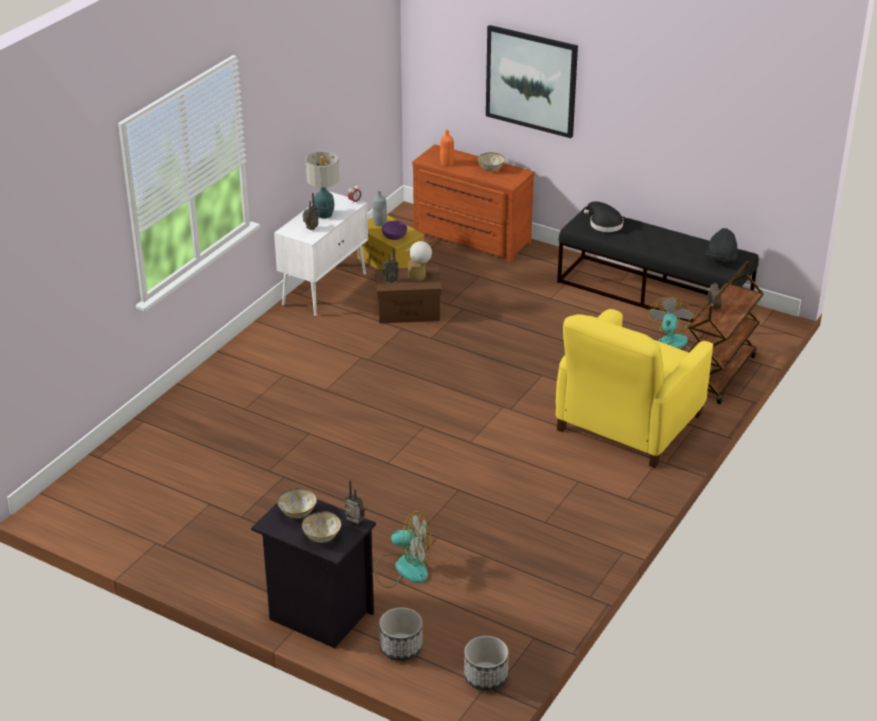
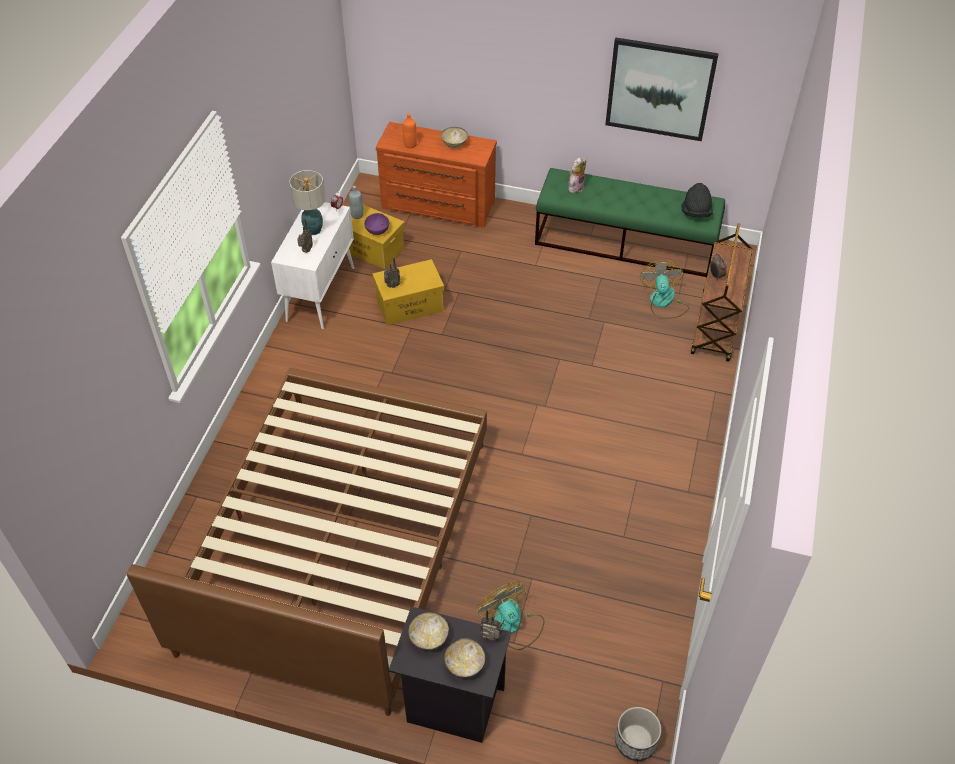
camera: 15 degrees left, 15 degrees up
(260, 478) = (337, 543): none -> brown bed
(401, 647) = (545, 725): planter -> none
(403, 568) = (512, 625): fan -> fan turned 120 degrees counterclockwise
(409, 311) = (410, 305): brown storage box -> yellow storage box
(419, 276) = (418, 275): table lamp -> none
(531, 81) = (489, 56): picture -> picture (660, 89)
(604, 224) = (575, 187): black hat -> plush toy
(628, 424) = (656, 401): yellow armchair -> none
(653, 294) = (626, 243): black bench -> green bench

